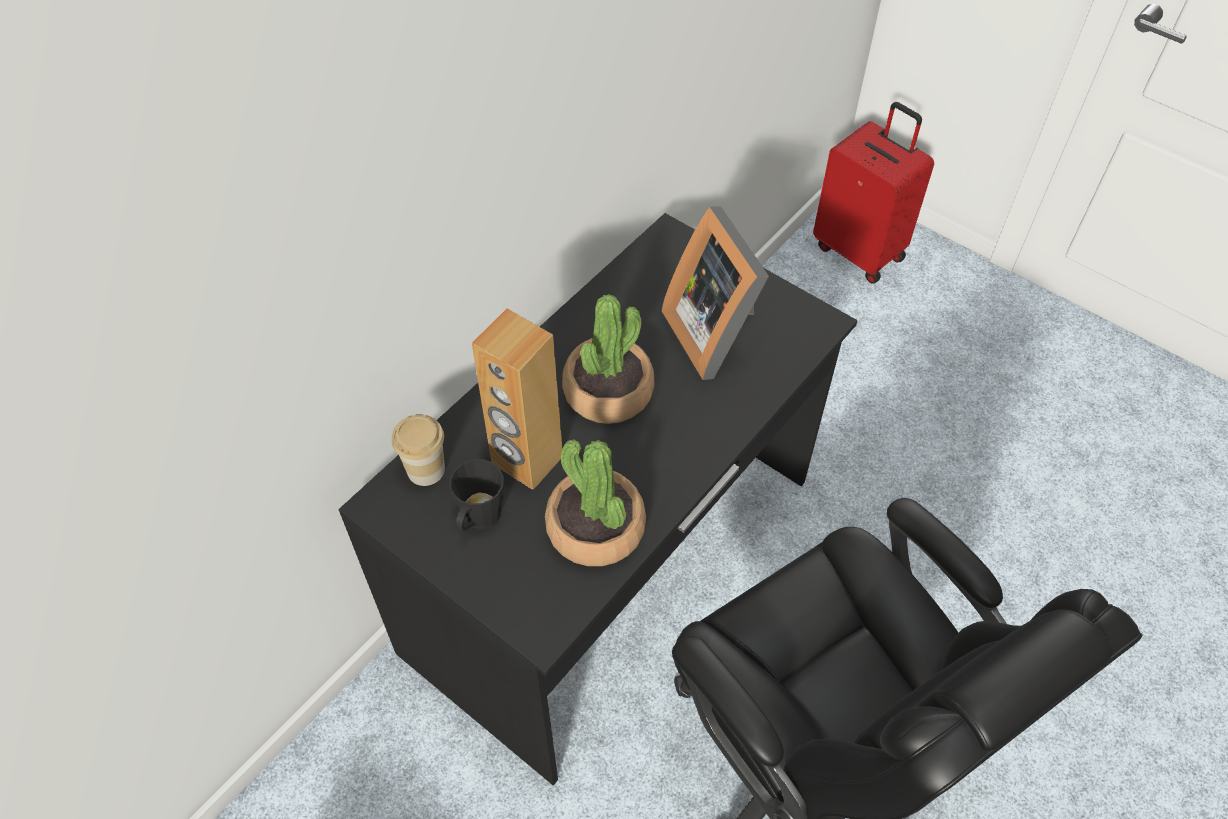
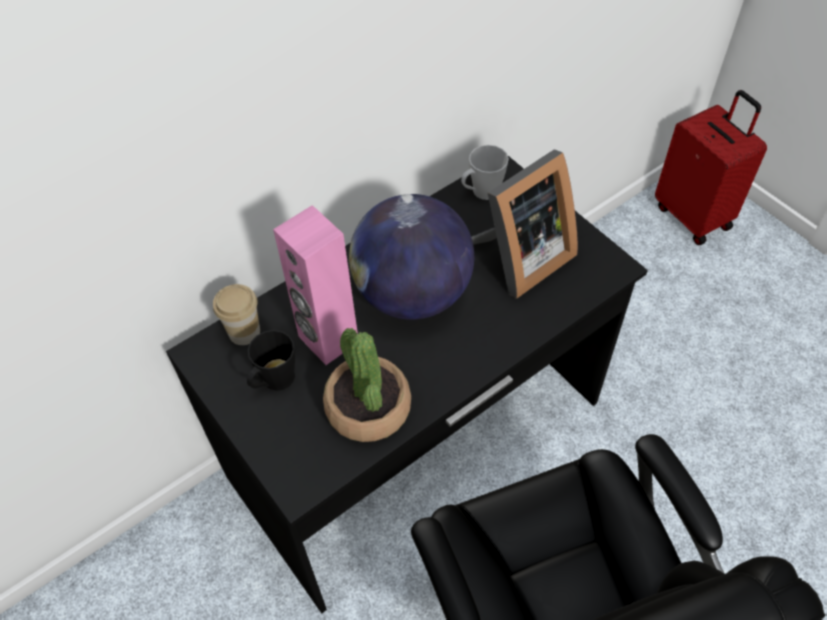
camera: 15 degrees right, 0 degrees up
(526, 460) = (327, 339): brown speaker -> pink speaker
(608, 392) = (412, 294): potted plant -> globe
(653, 262) = (481, 192): none -> grey mug
(716, 332) = (519, 259): picture frame -> picture frame turned 120 degrees counterclockwise

